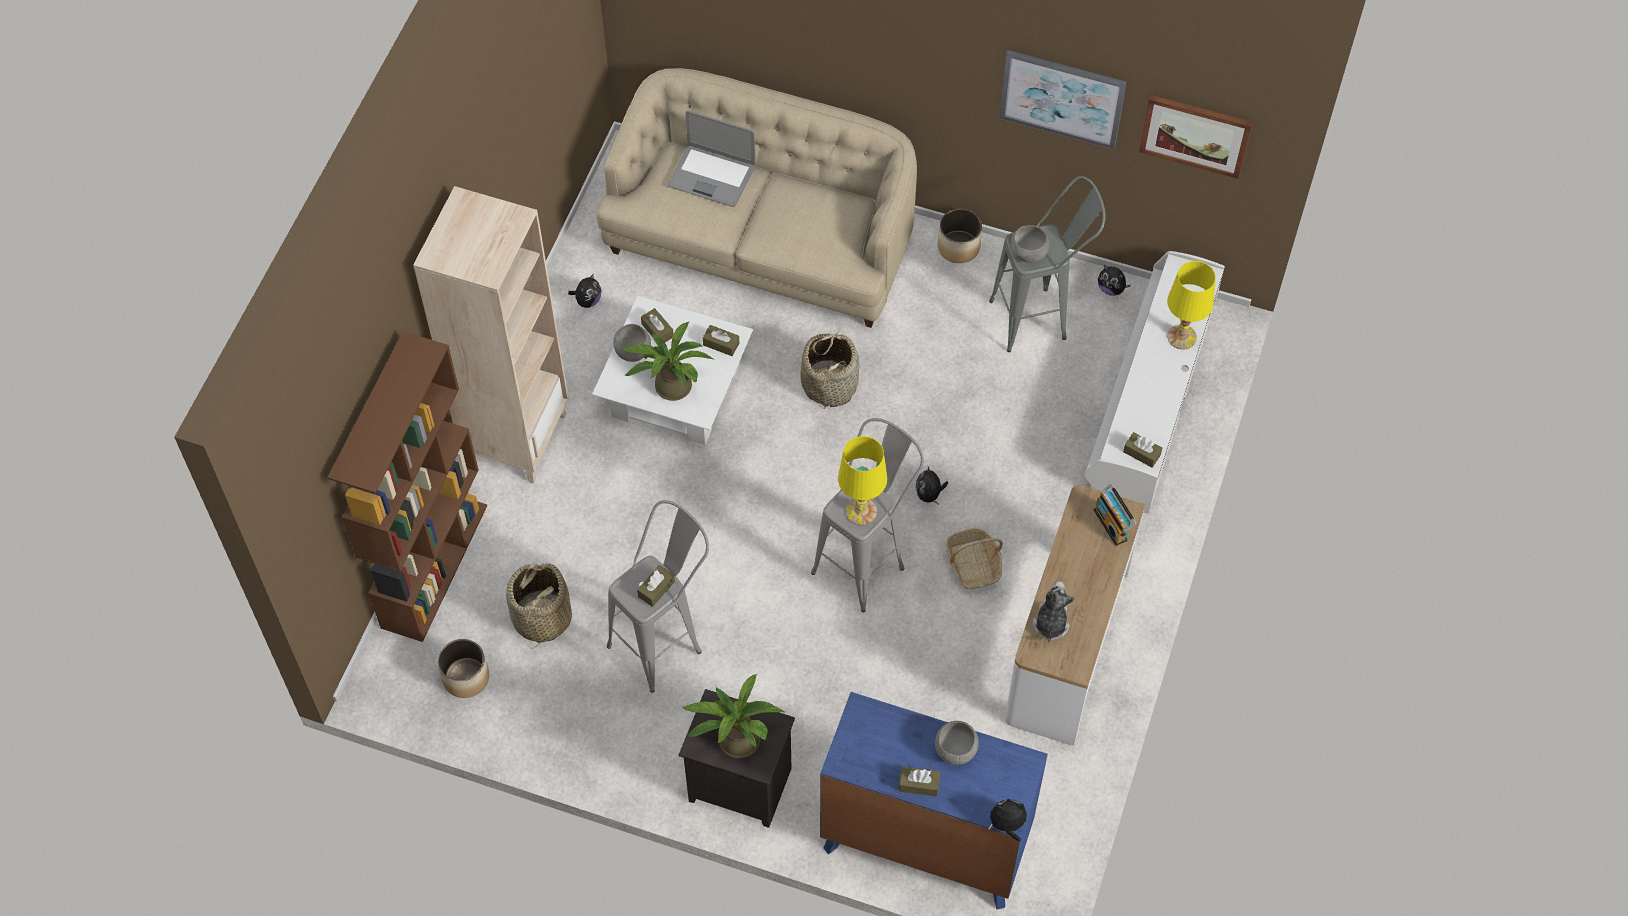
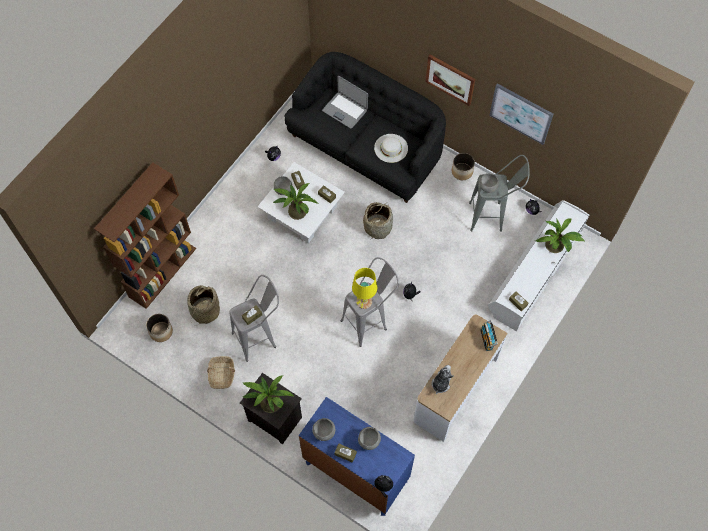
camera: 15 degrees right, 5 degrees up
(517, 437) = (220, 218): beige bookcase -> none
(762, 241) = (366, 146): beige sofa -> black sofa
(821, 226) = (391, 148): none -> white hat
(867, 756) = (324, 432): none -> grey bowl
(973, 564) = (421, 336): basket -> basket (222, 374)
(1182, 337) = (556, 247): yellow table lamp -> potted plant
(1195, 134) = (584, 148): picture -> picture (450, 79)

